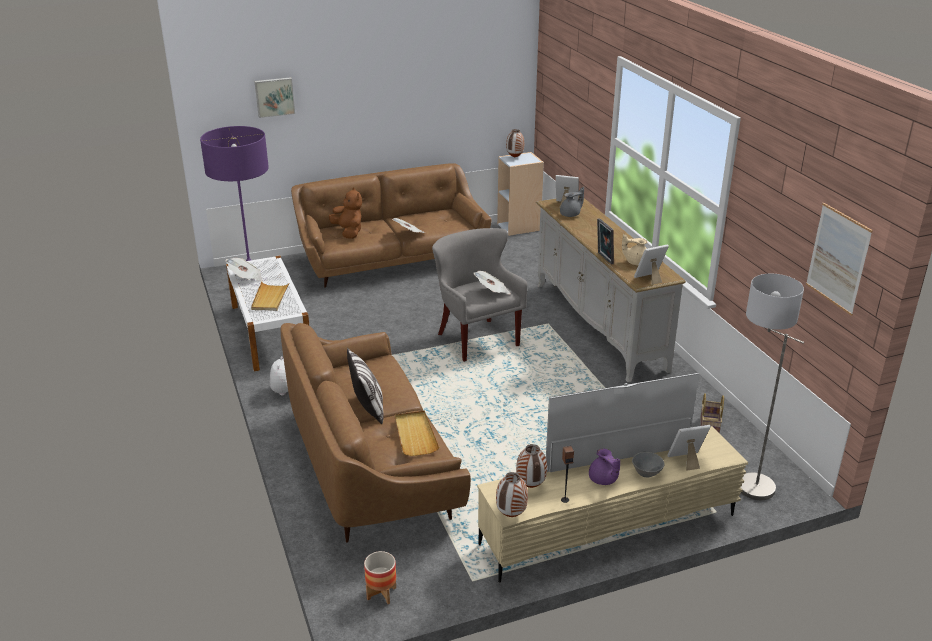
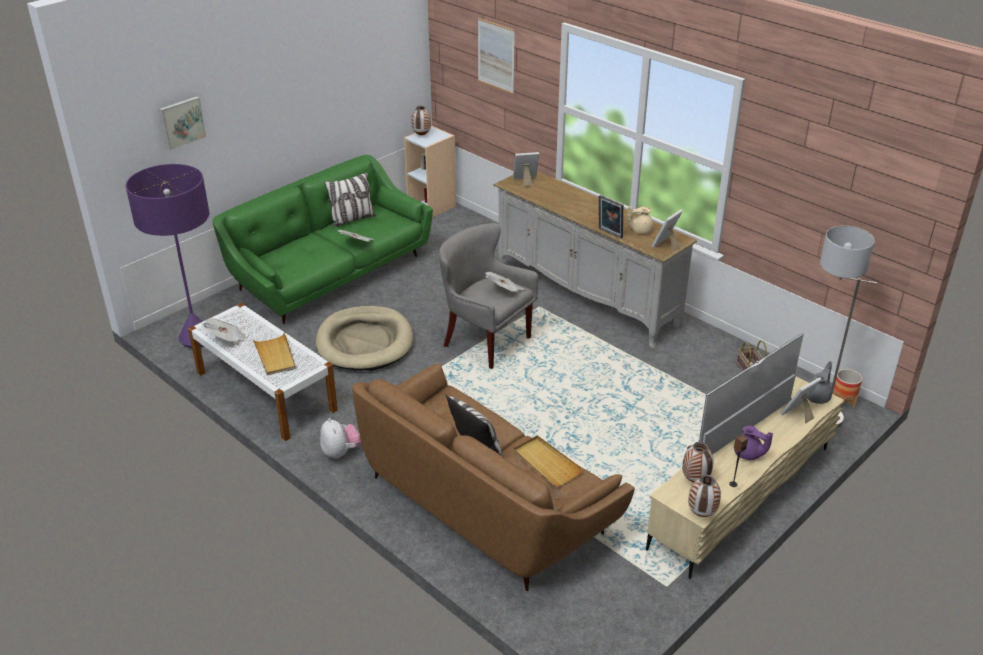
camera: 25 degrees left, 5 degrees up
(348, 232) = (291, 257): brown plush toy -> none
(376, 316) = (365, 342): none -> beige dog bed
(381, 593) = (598, 629): planter -> planter (842, 403)
(391, 260) = (330, 274): brown sofa -> green sofa
(421, 216) = (352, 220): none -> pillow
(571, 214) = (539, 192): grey teapot -> grey teapot (818, 397)
(647, 473) = (778, 436): grey bowl -> none
(838, 258) = (881, 200): picture -> picture (496, 56)

